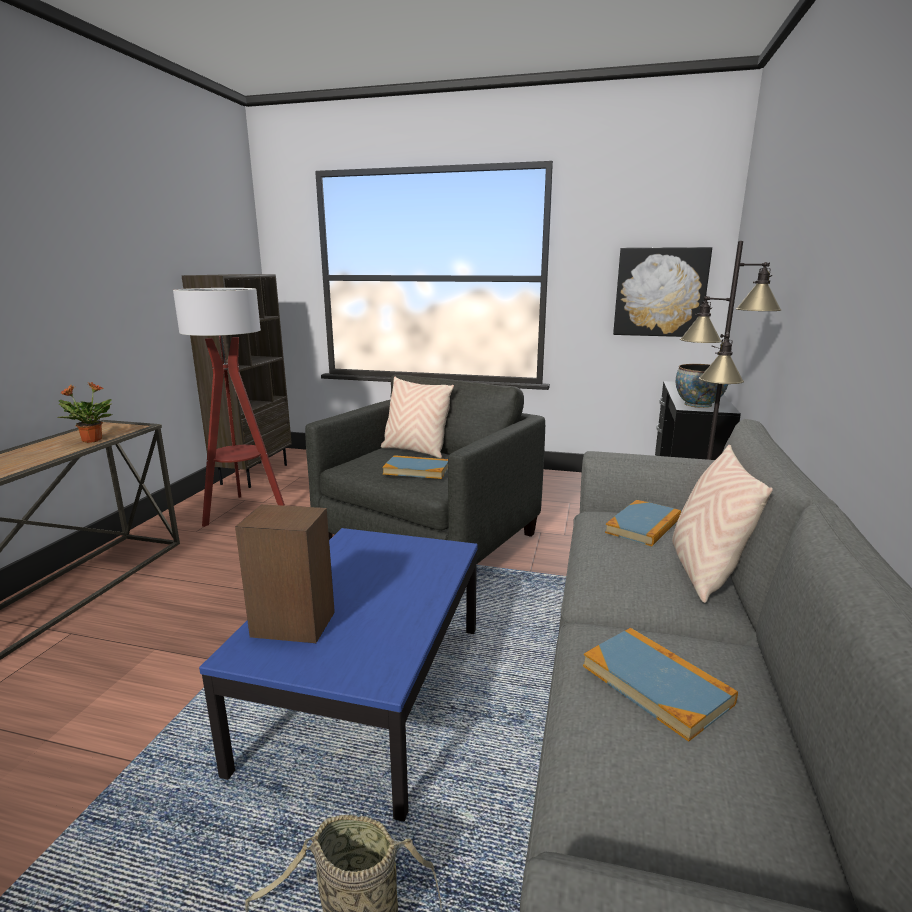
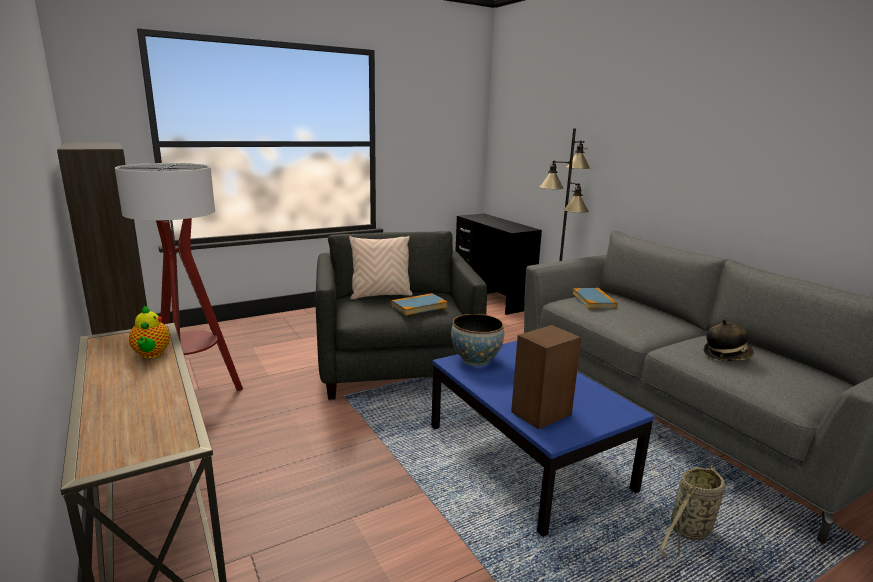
camera: 45 degrees left, 0 degrees up
(91, 440) = (151, 354): potted plant -> teapot
(656, 684) = (726, 355): book -> hat
(660, 292) = (449, 153): picture -> none
(698, 405) = (513, 228): bowl -> bowl (475, 359)
(703, 572) = (652, 312): beige pillow -> none

